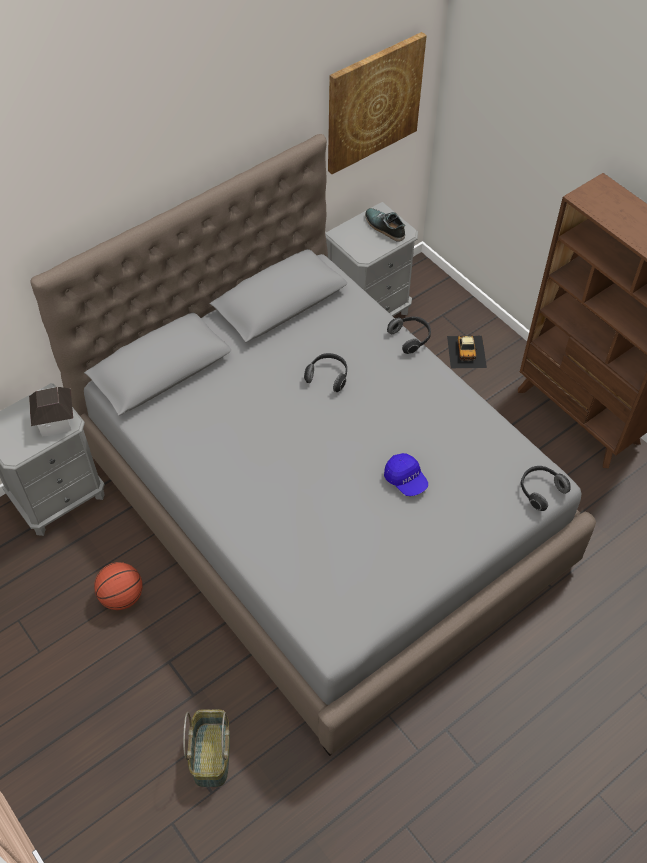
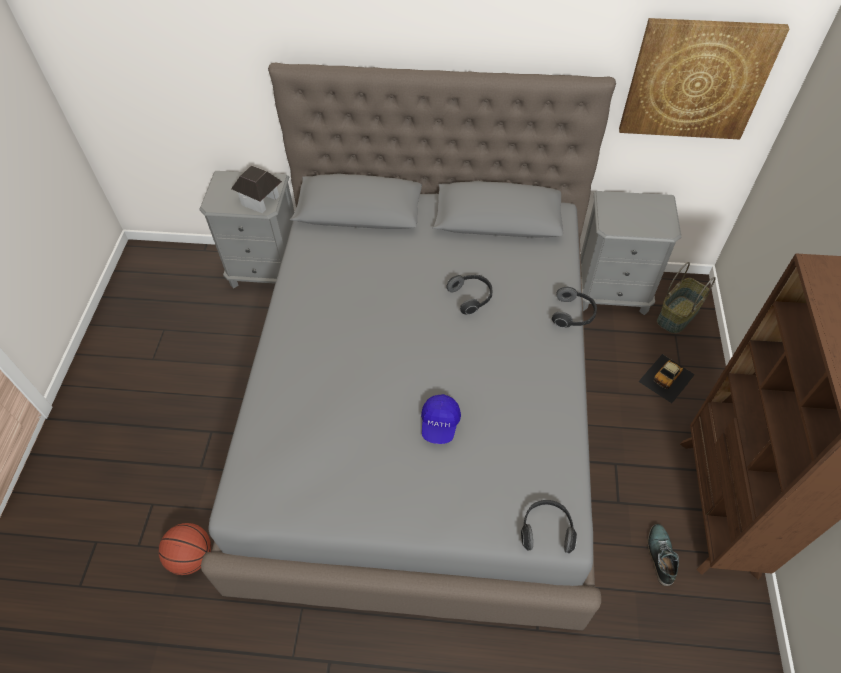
camera: 45 degrees right, 0 degrees up
(122, 596) = (232, 364): basketball -> basketball (192, 556)
(210, 754) = (166, 518): basket -> basket (677, 314)
(384, 227) = (652, 215): shoe -> shoe (660, 555)

